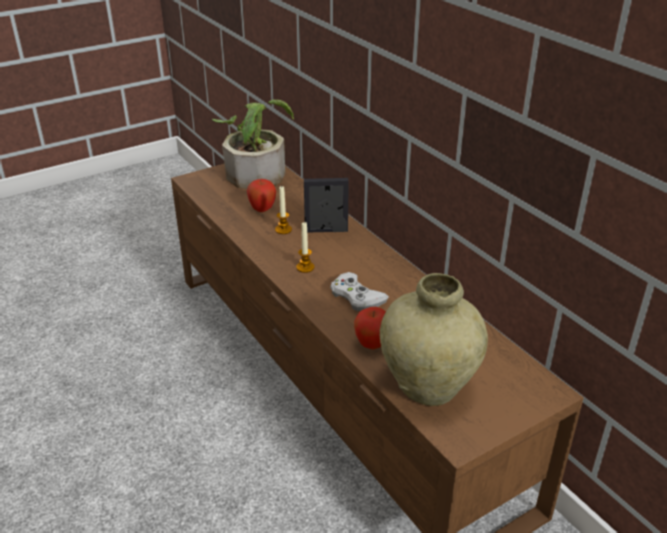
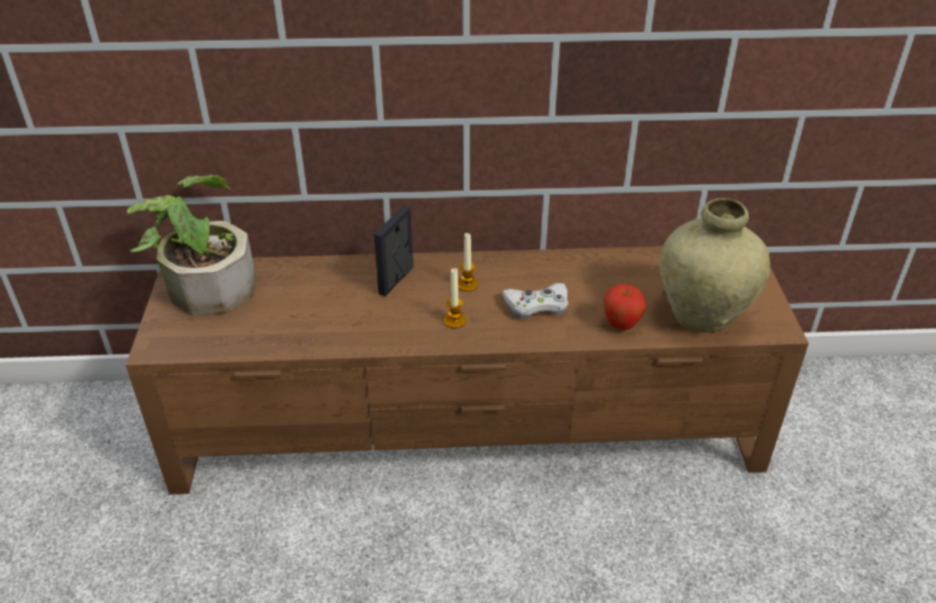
camera: 60 degrees left, 5 degrees up
(262, 209) = (302, 311): apple -> none
(283, 230) = (363, 310): candle -> candle (467, 285)

